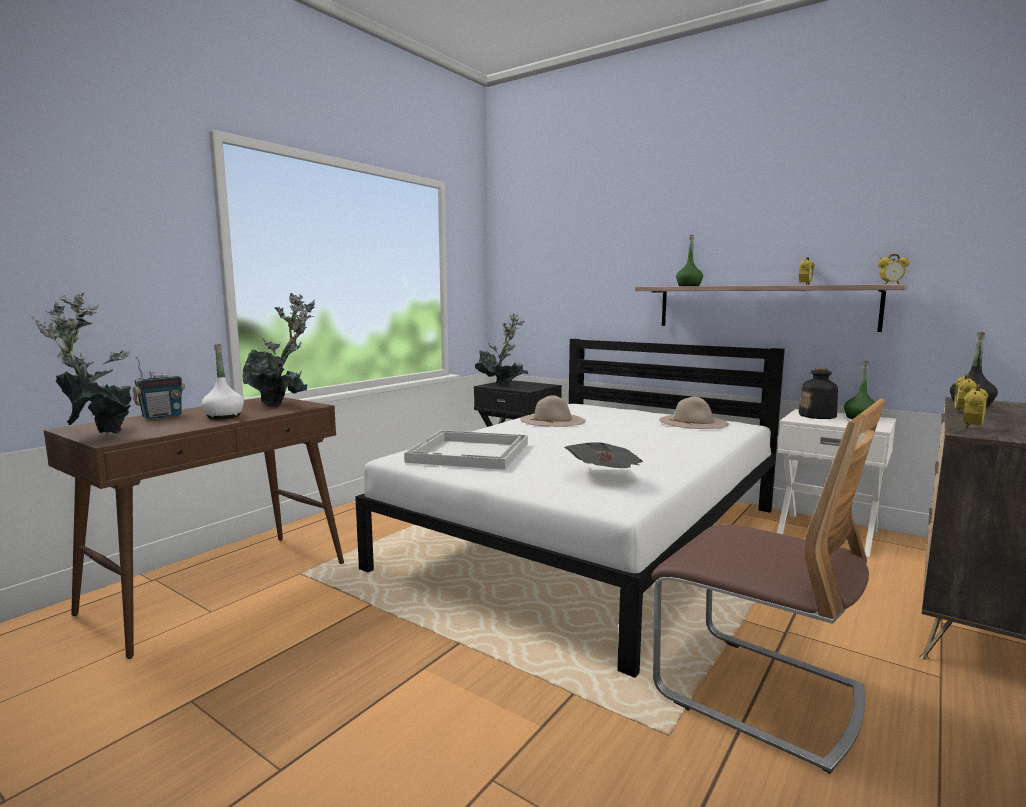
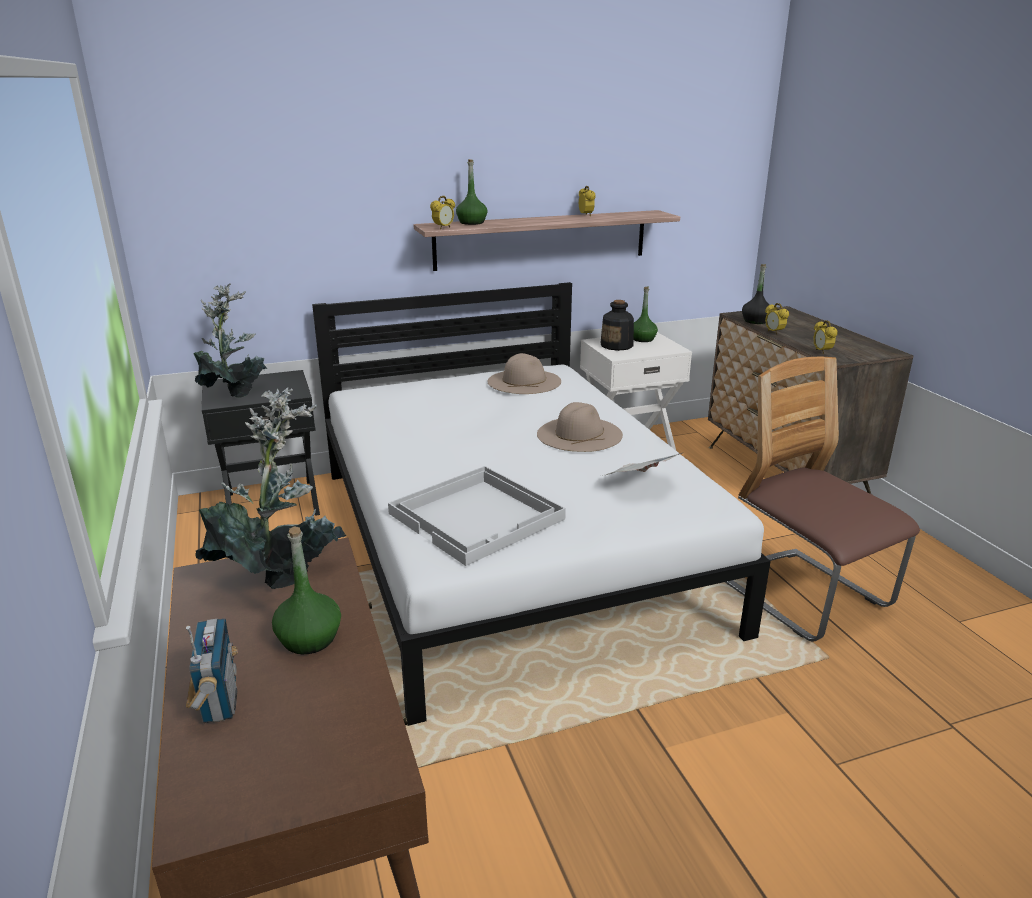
camera: 55 degrees left, 15 degrees up
(99, 434) = (303, 785): potted plant -> none
(224, 416) = (309, 639): white bottle -> green bottle
(552, 420) = (404, 429): beige hat -> beige hat (579, 434)
(758, 692) = (805, 596): chair -> chair turned 105 degrees counterclockwise
(891, 284) = (653, 212): alarm clock -> alarm clock (443, 228)

